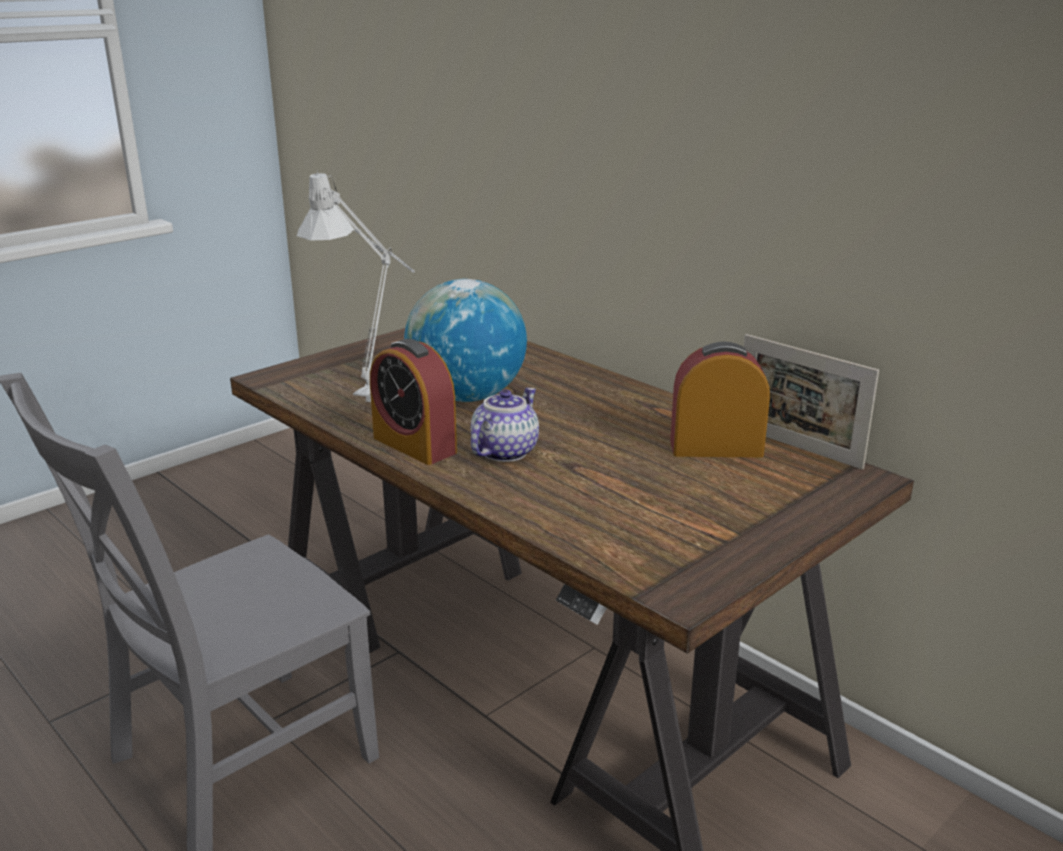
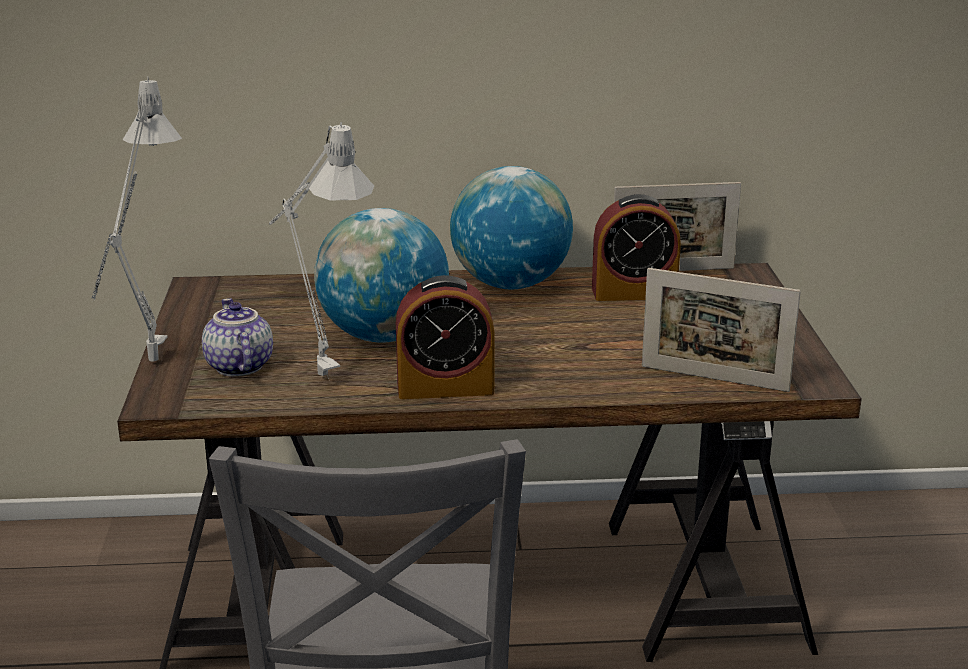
camera: 50 degrees left, 0 degrees up
(309, 358) = (149, 370): none -> grey table lamp
(504, 451) = (518, 360): teapot -> teapot (237, 366)
(603, 540) = (714, 378): none -> picture frame
(637, 401) = (510, 284): none -> globe
(716, 448) = (634, 293): alarm clock -> alarm clock turned 135 degrees counterclockwise

